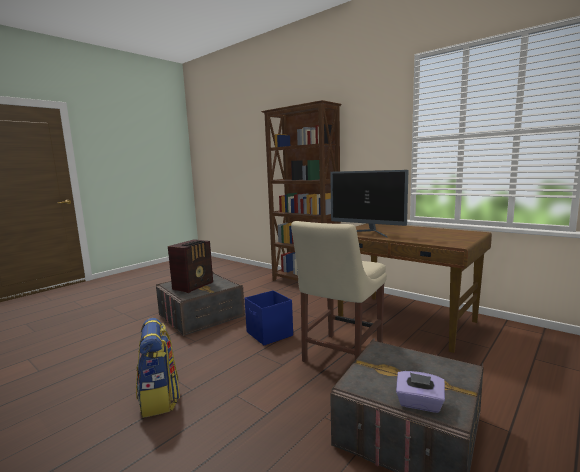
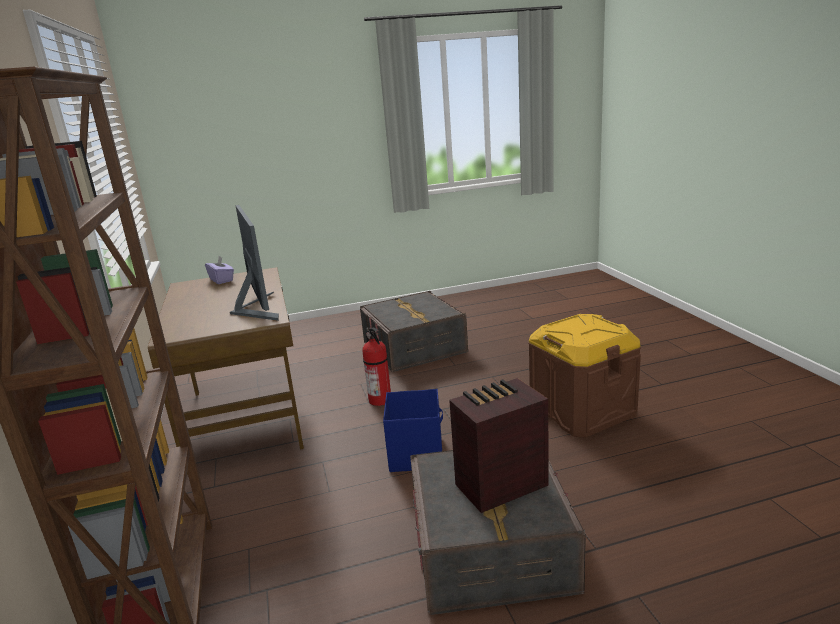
camera: 145 degrees left, 10 degrees up
(160, 399) = (581, 410): backpack -> brown storage box
(340, 356) = (380, 400): beige chair -> fire extinguisher
(419, 403) = (430, 300): purple tissue box -> purple tissue box (222, 280)

